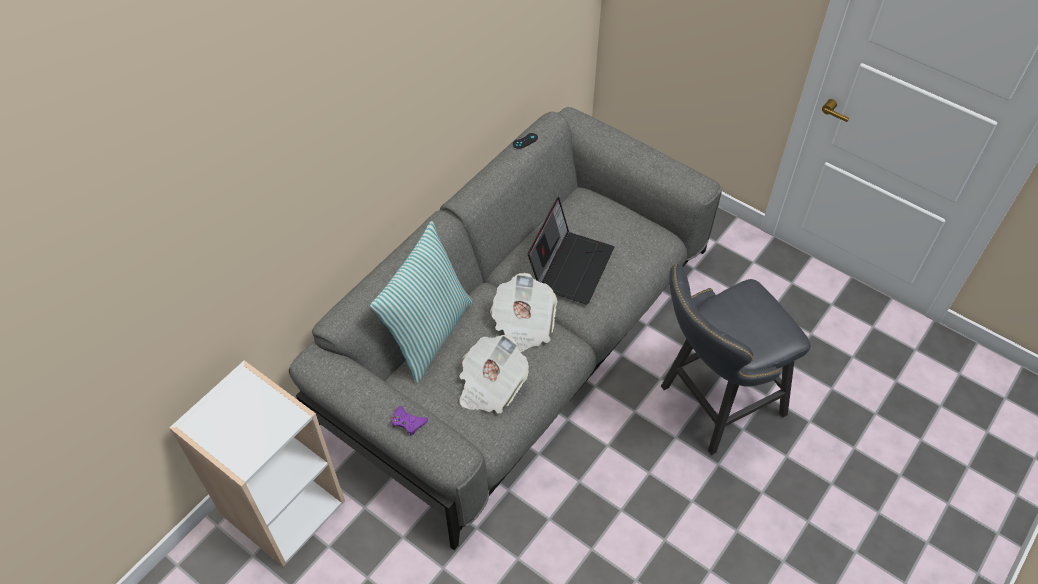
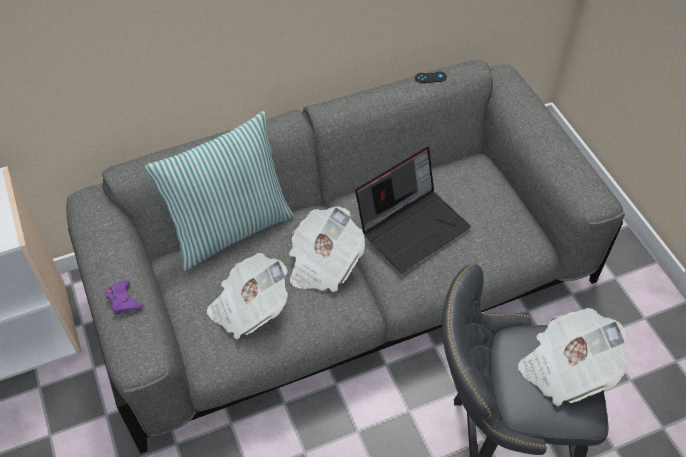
camera: 30 degrees right, 0 degrees up
(760, 311) = (566, 368): none -> newspaper

